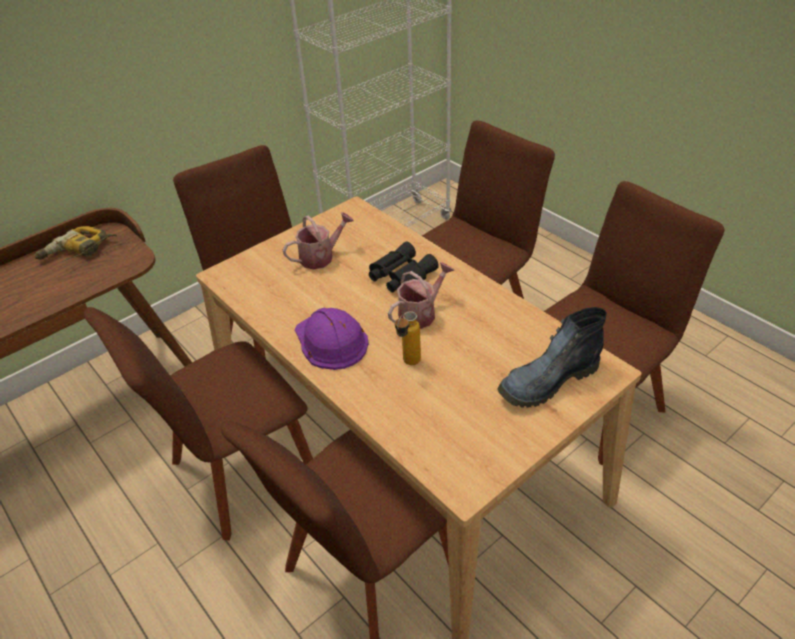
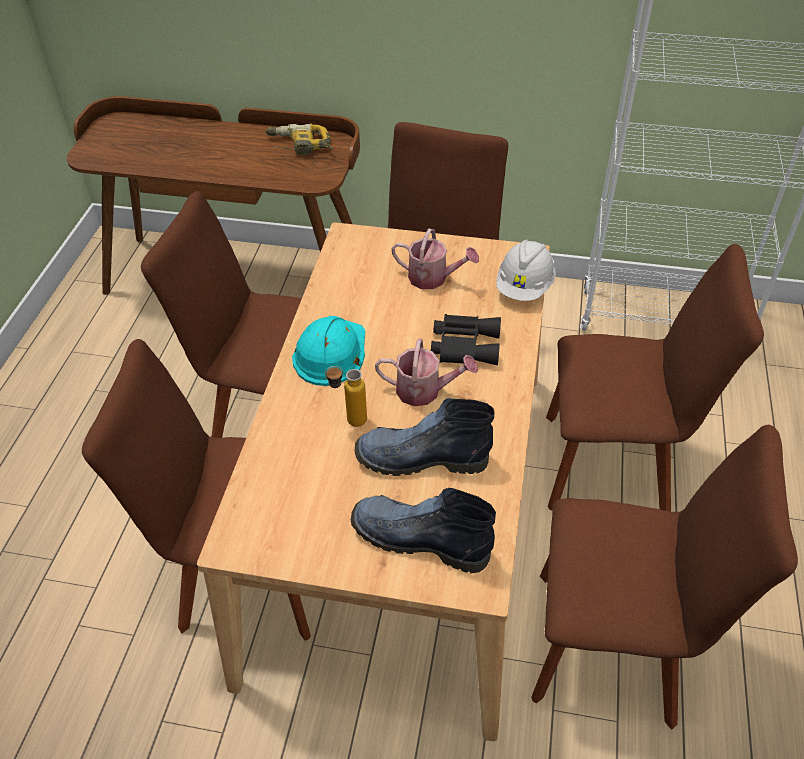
camera: 50 degrees right, 5 degrees up
(330, 341) = (330, 352): purple hard hat -> turquoise hard hat
(380, 224) = (524, 287): none -> white hard hat
(479, 346) = (420, 458): none -> boot

